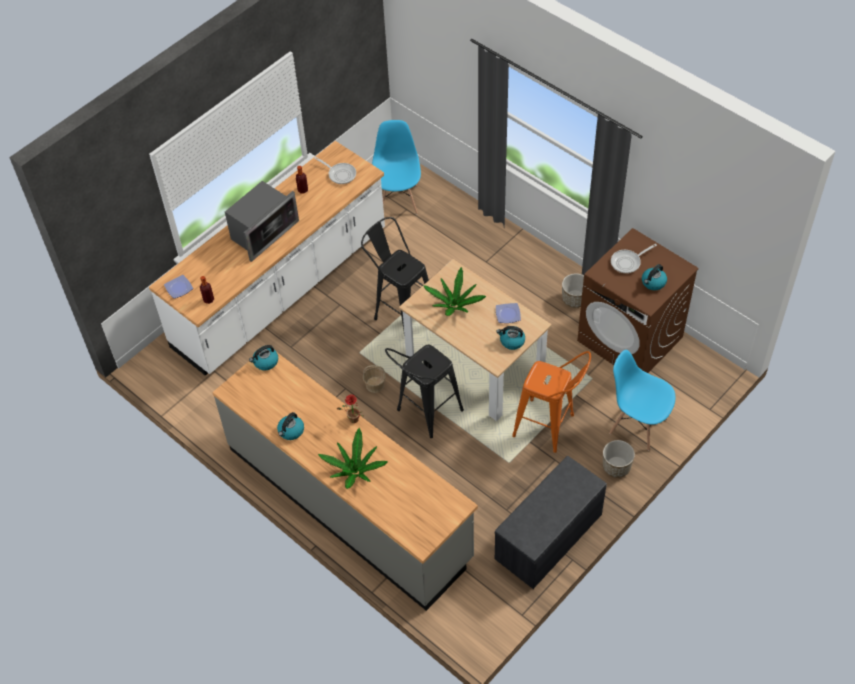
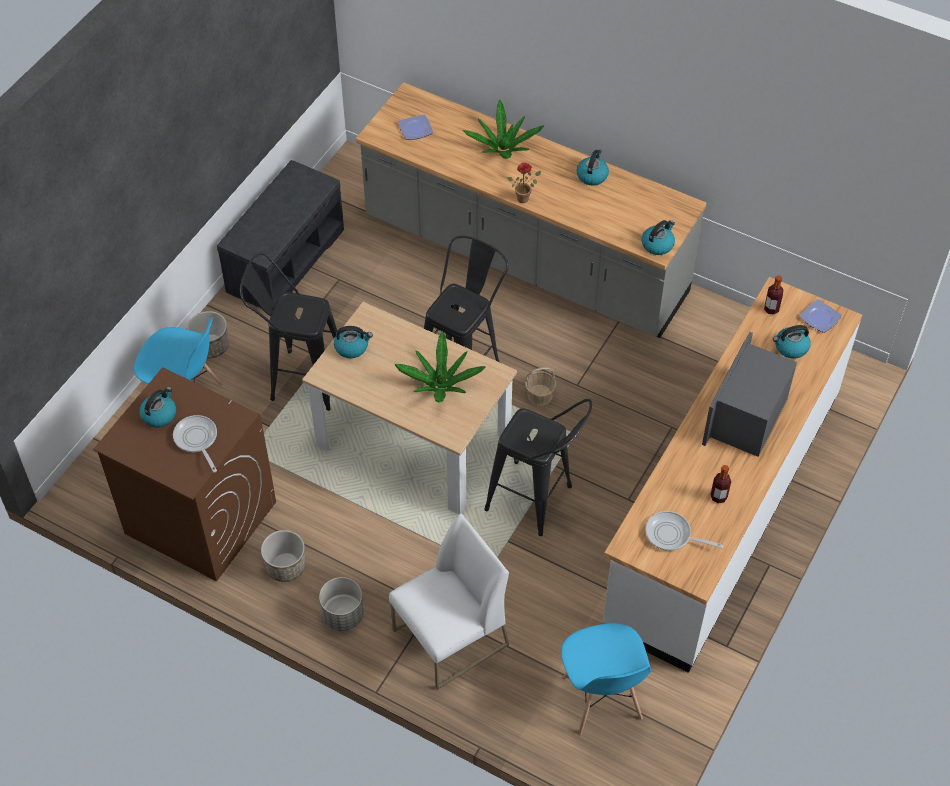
camera: 165 degrees right, 0 degrees up
(210, 271) = (790, 348): none -> kettle
(478, 243) = (450, 638): none -> white chair
(507, 314) = (364, 383): plate -> plate (416, 129)
(542, 266) = (342, 615): none -> grey planter
(549, 428) = (299, 378): orange stool -> black stool
(628, 262) = (197, 440): frying pan -> frying pan turned 75 degrees counterclockwise

